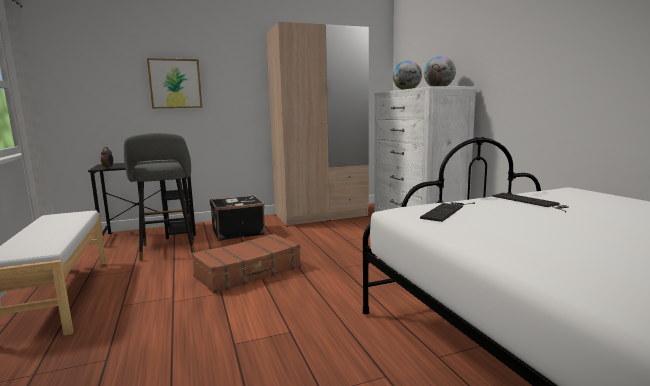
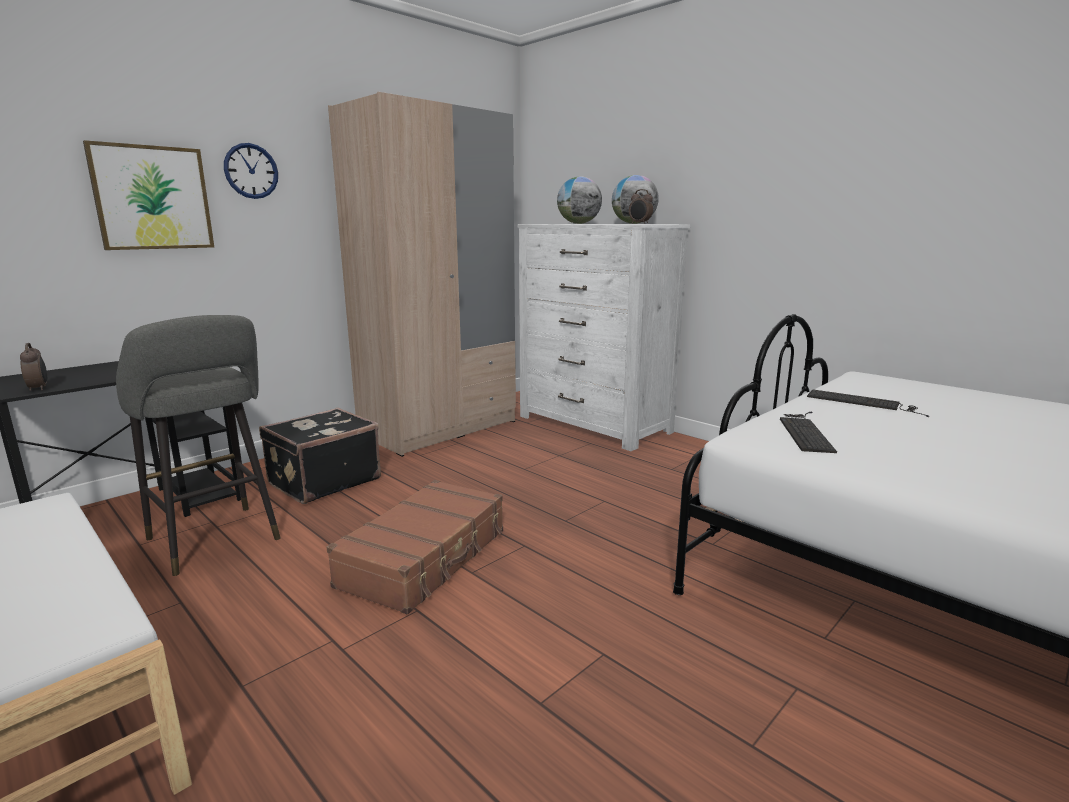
camera: 25 degrees left, 5 degrees up
(224, 69) = (251, 171): none -> wall clock

